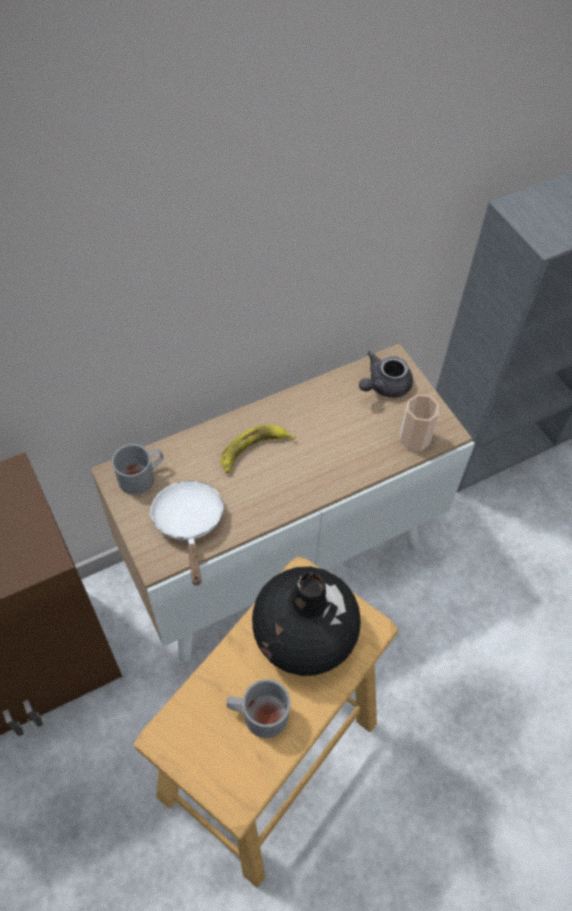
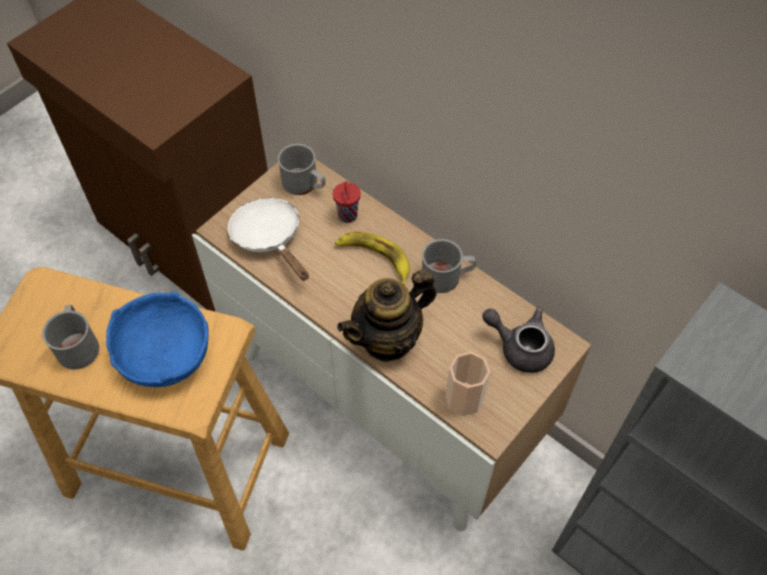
camera: 70 degrees right, 0 degrees up
(189, 524) = (270, 238): white frying pan -> white frying pan turned 90 degrees counterclockwise
(198, 455) = (348, 216): none -> red cup
(297, 407) = (447, 277): none -> grey mug
(305, 636) = (165, 355): black vase -> blue bowl
(339, 469) = (388, 339): none -> teapot

